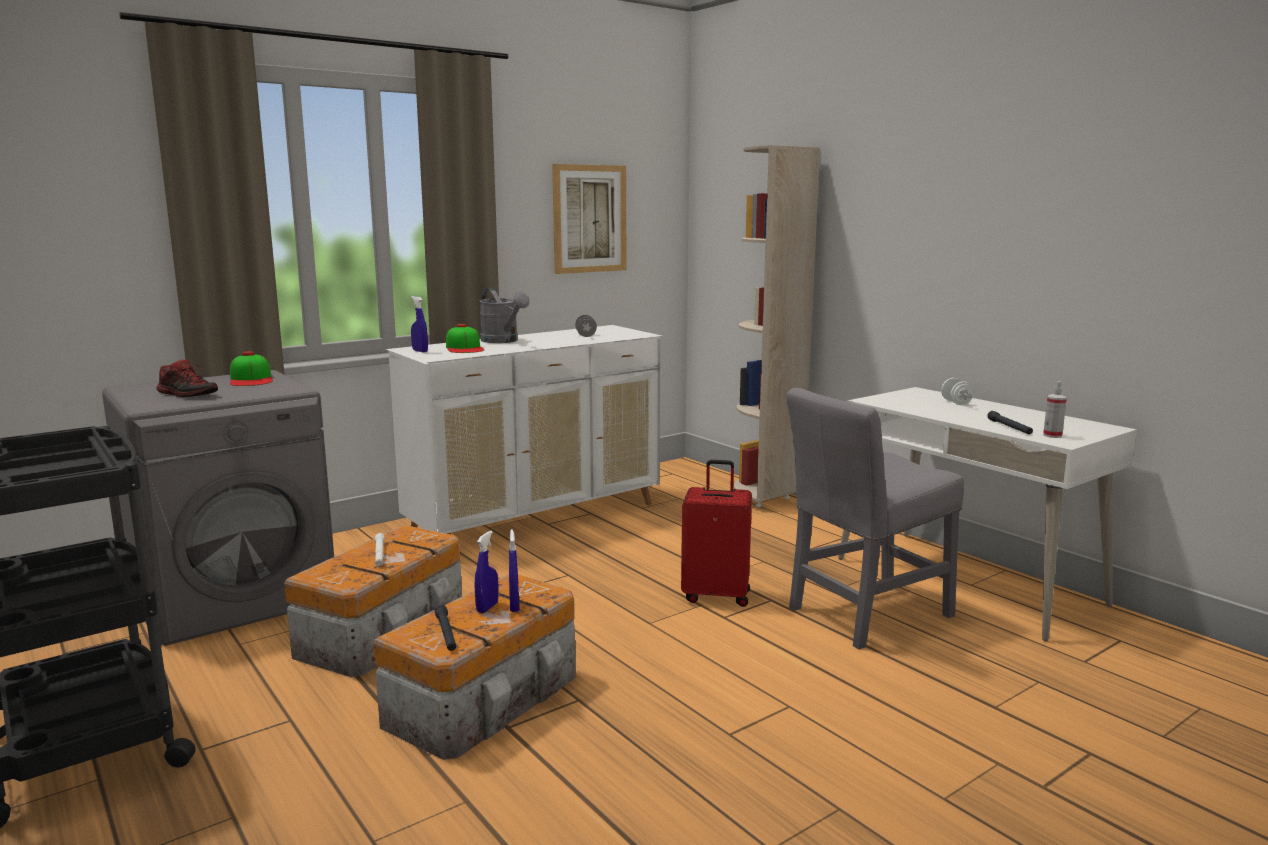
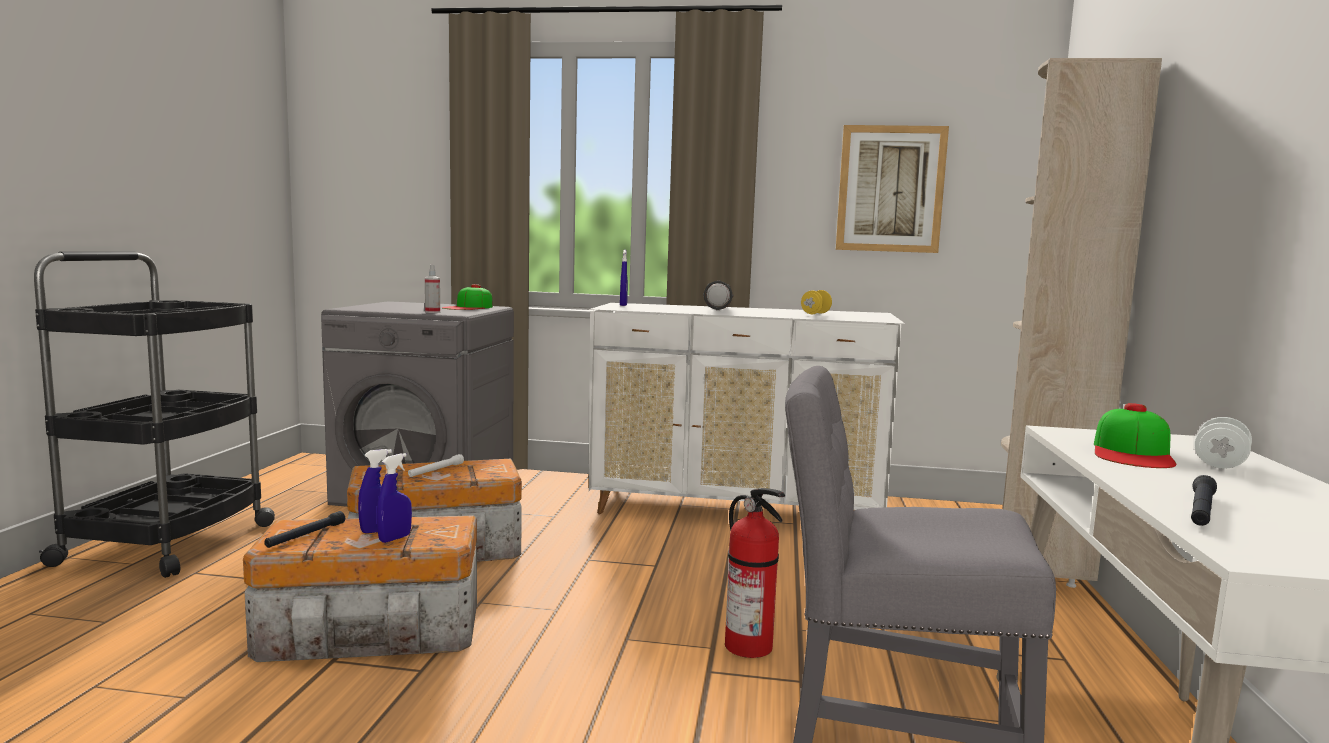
camera: 45 degrees right, 5 degrees down
(188, 394) = (397, 307): shoe -> none
(464, 348) = (665, 307): cap -> cap (1133, 452)
(503, 341) = (720, 308): grey watering can -> flashlight
(586, 335) = (815, 313): grey dumbbell -> yellow dumbbell
(716, 595) = (750, 646): red suitcase -> fire extinguisher
(1052, 435) = (1265, 543): spray bottle -> spray bottle (432, 312)

